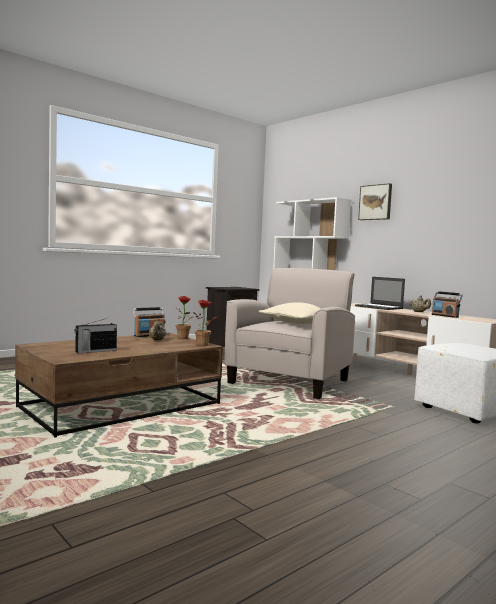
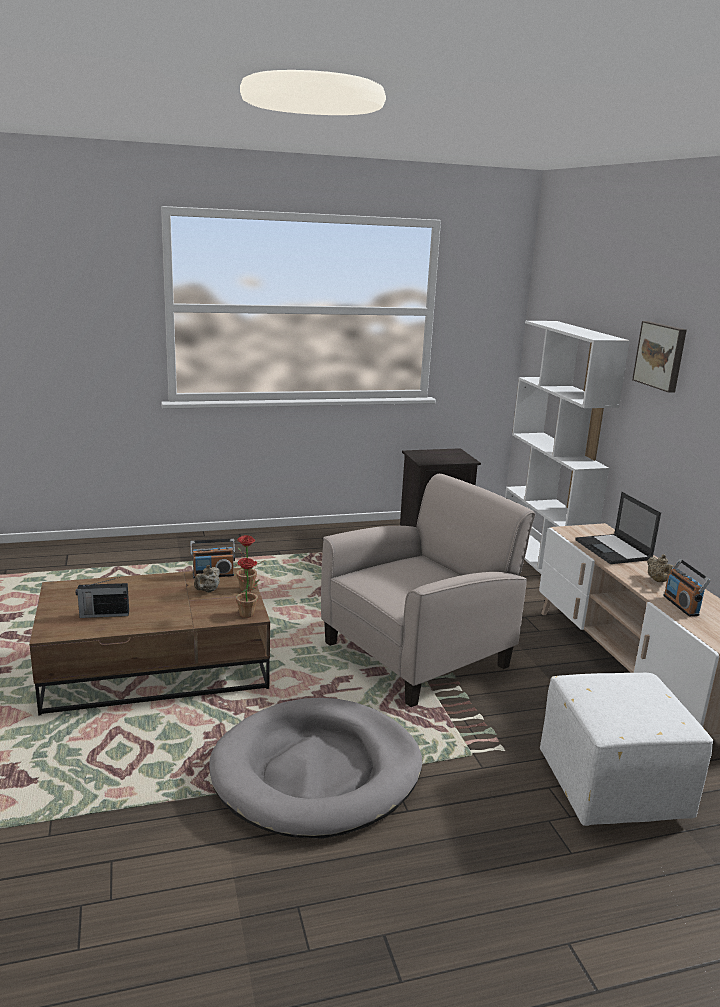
camera: 25 degrees right, 15 degrees up
(296, 323) = (420, 581): beige pillow -> none
(304, 430) = (317, 772): none -> grey dog bed

